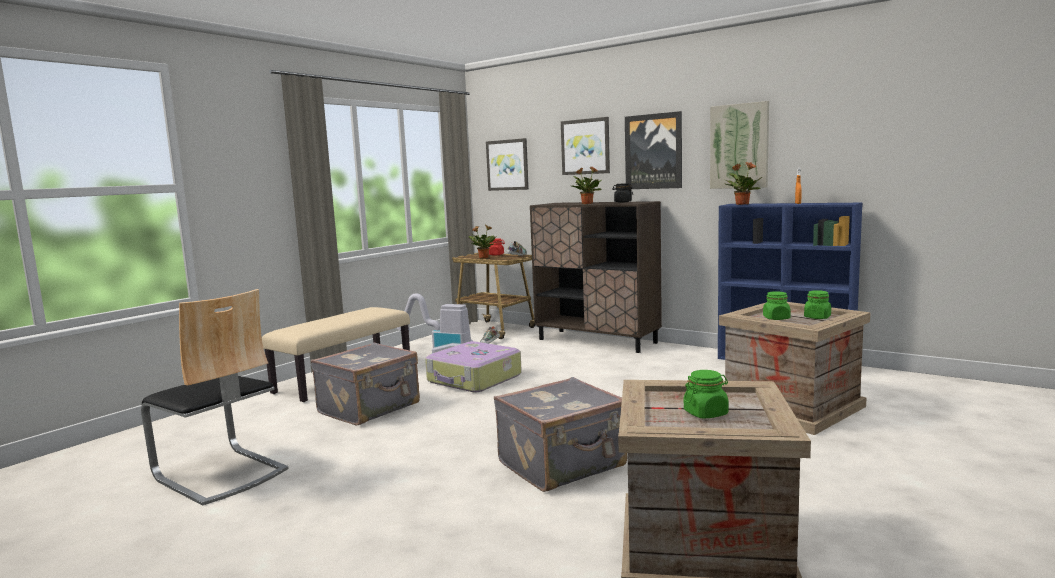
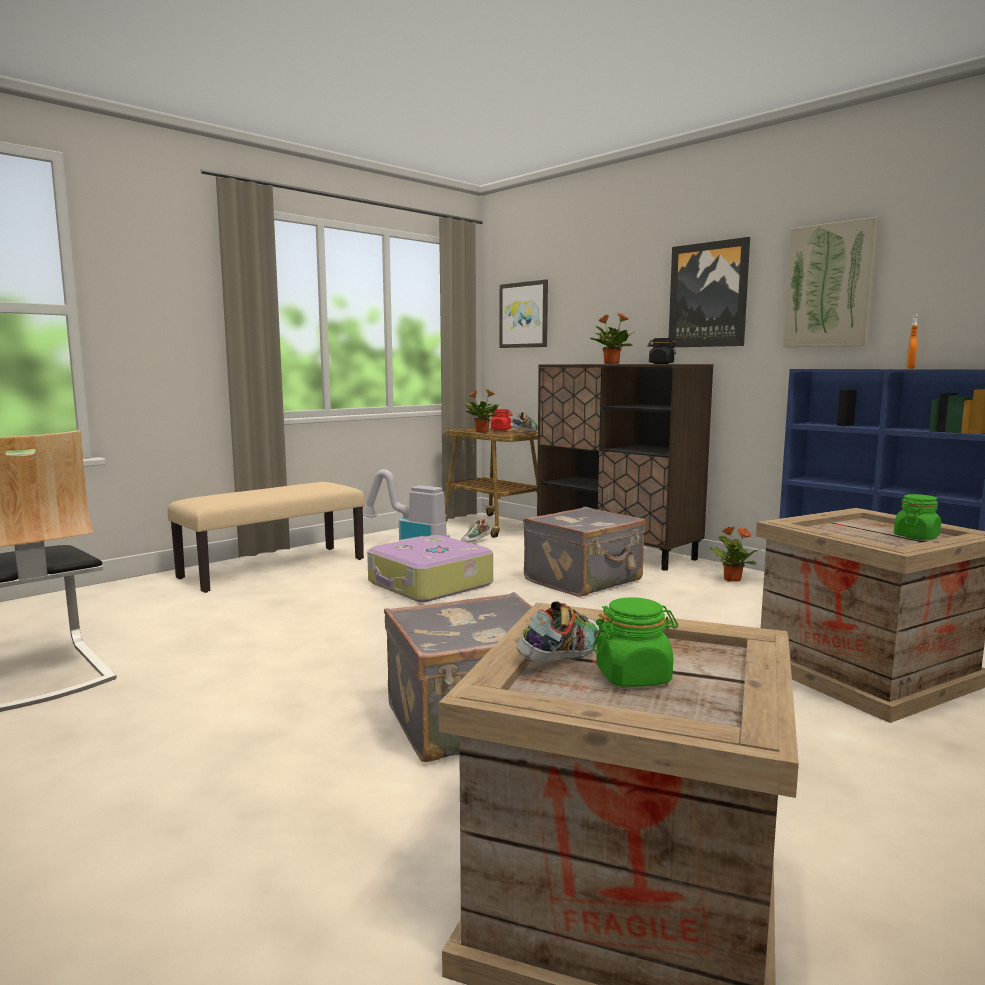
camera: 10 degrees right, 0 degrees up
(370, 408) = (276, 609): grey suitcase -> grey suitcase (584, 581)
(585, 146) = (620, 289): picture -> none
(660, 409) = (561, 659): none -> shoe
(742, 204) = (825, 368): potted plant -> potted plant (732, 579)
(776, 318) = (848, 533): green jar -> none

